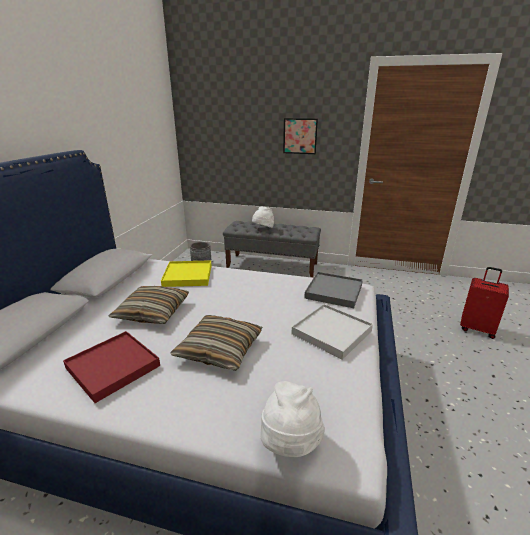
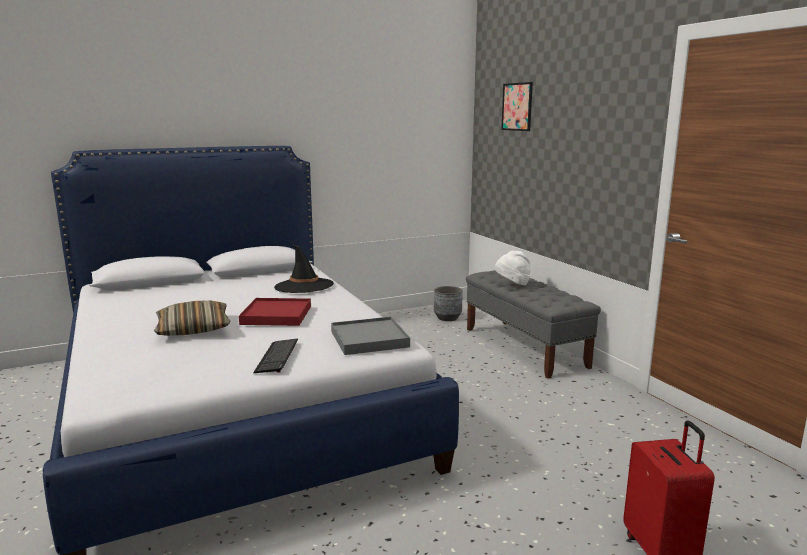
camera: 50 degrees right, 10 degrees down
(113, 367) = (137, 310): red tray -> red tray (276, 315)
(153, 312) = (224, 297): pillow -> none
(188, 276) = (304, 286): yellow tray -> black hat
(290, 444) = (93, 378): white hat -> none
(300, 136) = (586, 152): picture -> picture (517, 106)
(332, 332) = (277, 357): white tray -> keyboard

